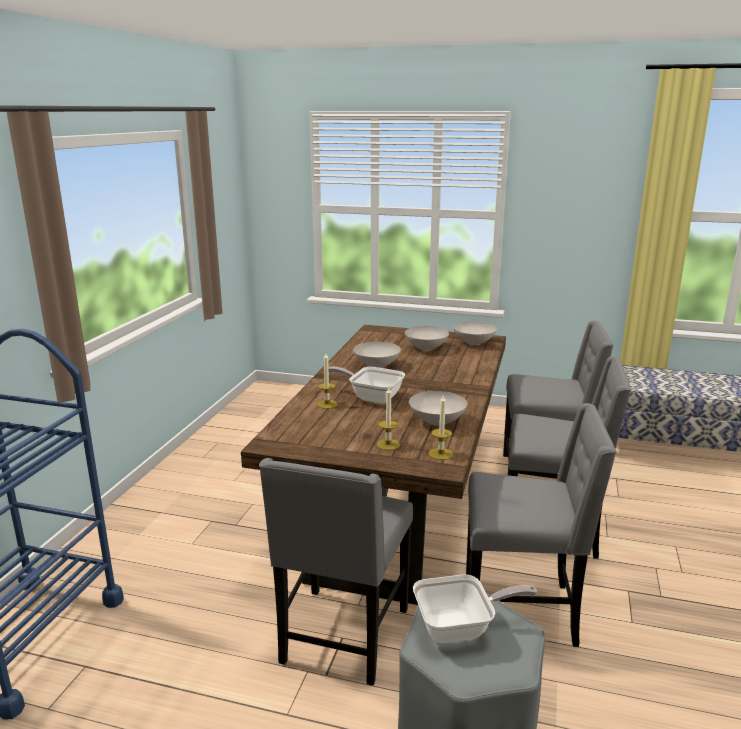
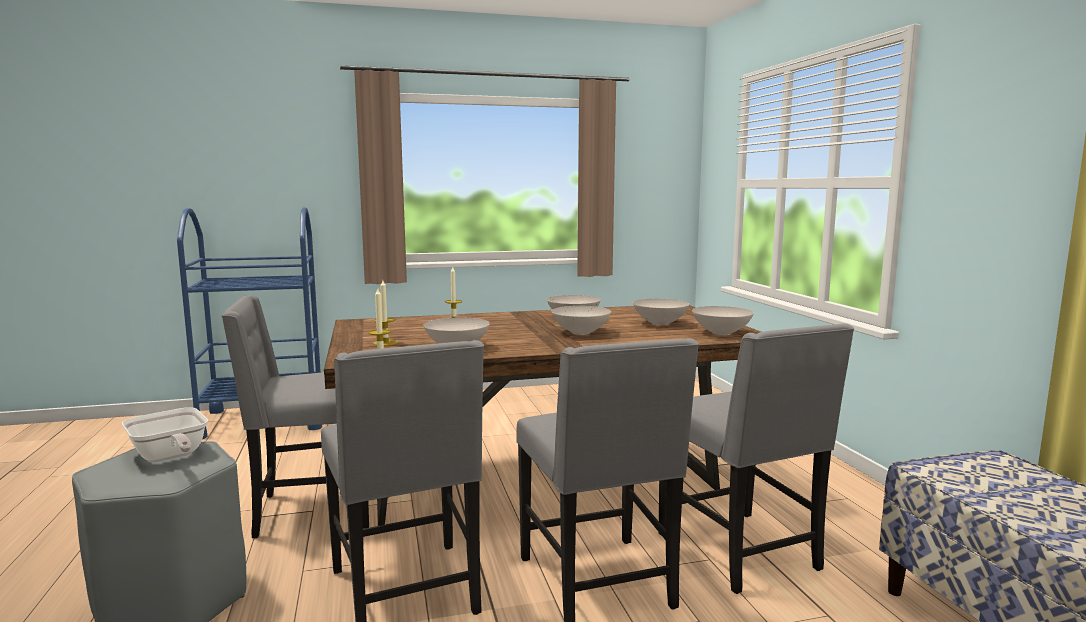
camera: 60 degrees right, 10 degrees down
(371, 397) = (489, 327): frying pan -> none
(429, 374) = (582, 332): none -> white bowl

